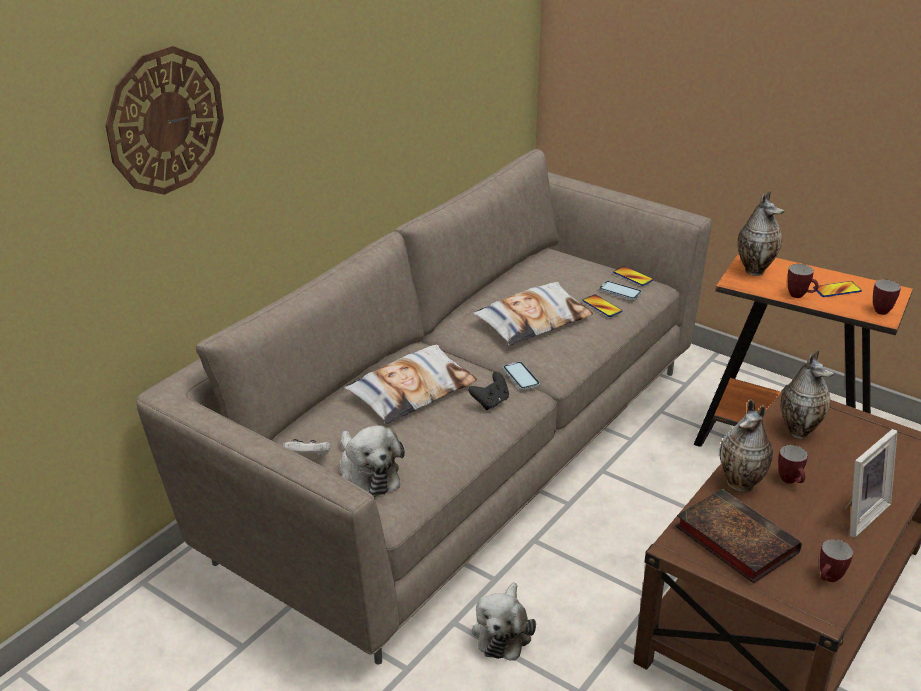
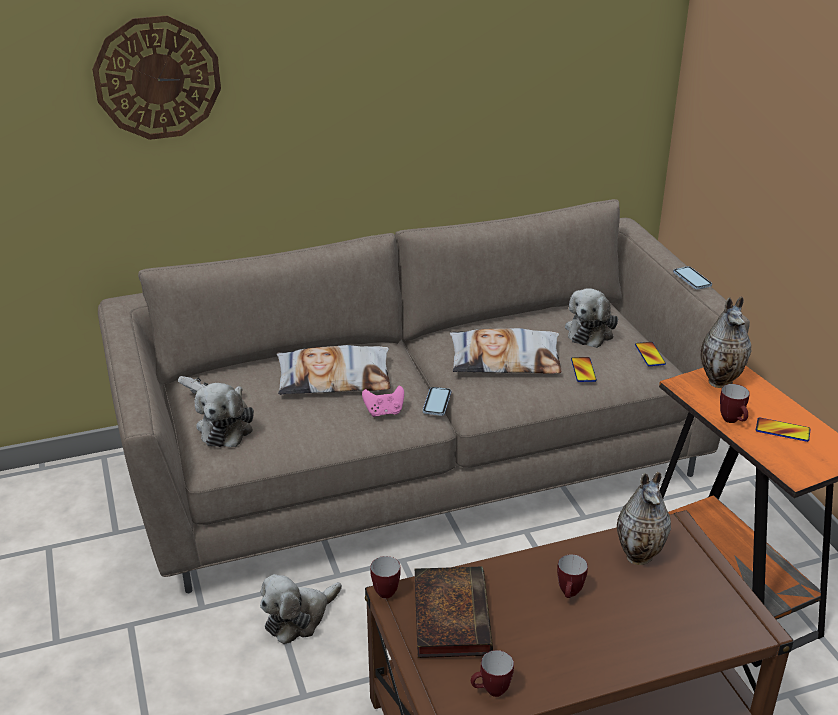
camera: 35 degrees right, 0 degrees up
(490, 402) = (384, 412): black game controller -> pink game controller
(568, 273) = (591, 331): none -> plush toy
(620, 292) = (618, 363): phone -> phone (692, 279)
(742, 484) = (520, 575): vase -> none
(858, 513) = (598, 652): picture frame -> none
(879, 309) = (803, 466): mug -> mug (387, 590)

